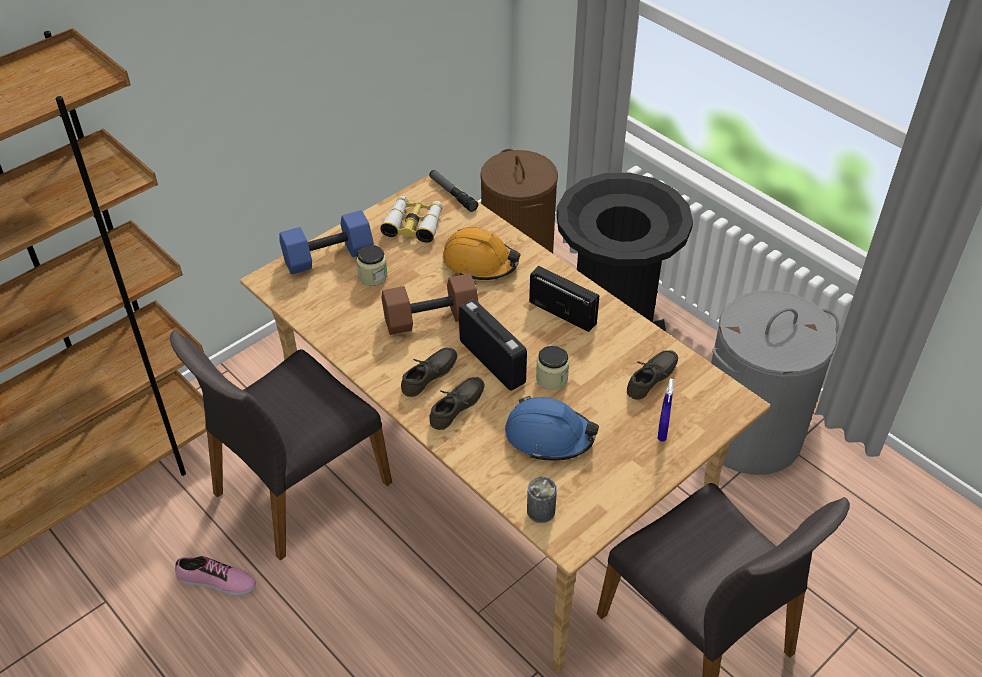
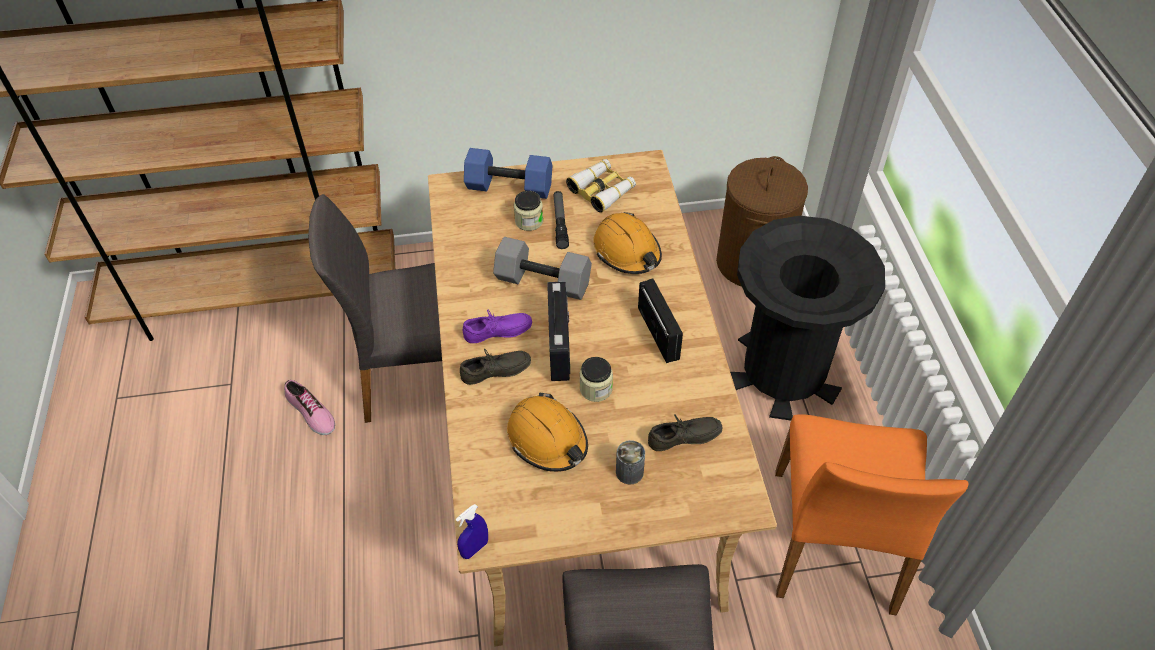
camera: 35 degrees right, 5 degrees up
(431, 317) = (544, 280): brown dumbbell -> grey dumbbell
(431, 377) = (498, 333): grey shoe -> purple shoe
(452, 194) = (658, 177): flashlight -> flashlight (560, 223)
(541, 511) = (483, 501): can -> can (629, 472)
(549, 436) = (548, 439): blue hard hat -> orange hard hat
(662, 432) = (649, 492): blue spray bottle -> blue spray bottle (475, 548)
(749, 435) = (836, 542): grey laundry basket -> orange chair

